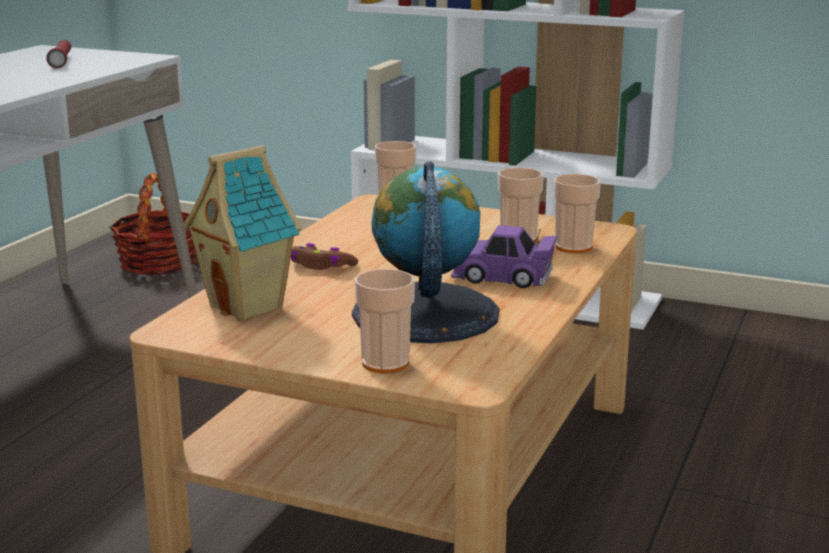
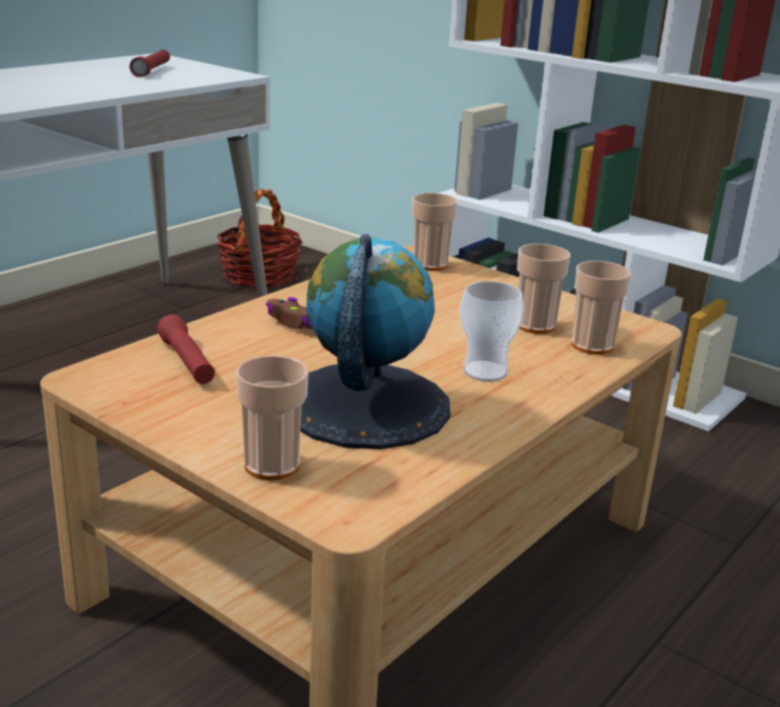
camera: 15 degrees right, 5 degrees up
(248, 307) = (187, 362): toy house -> red flashlight
(503, 277) = (485, 372): purple toy car -> cup

